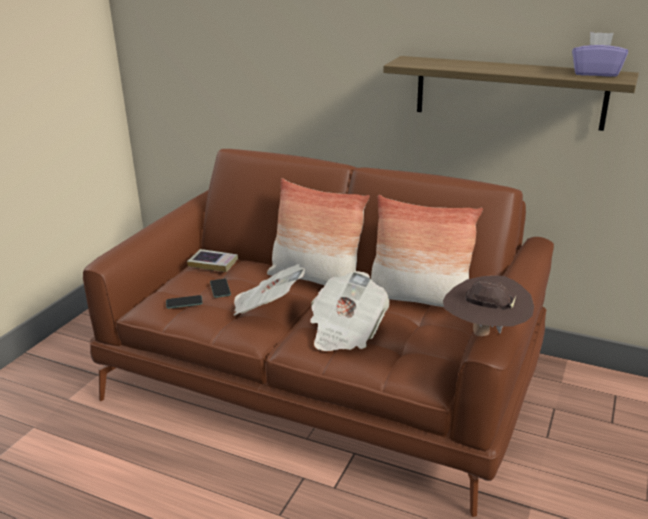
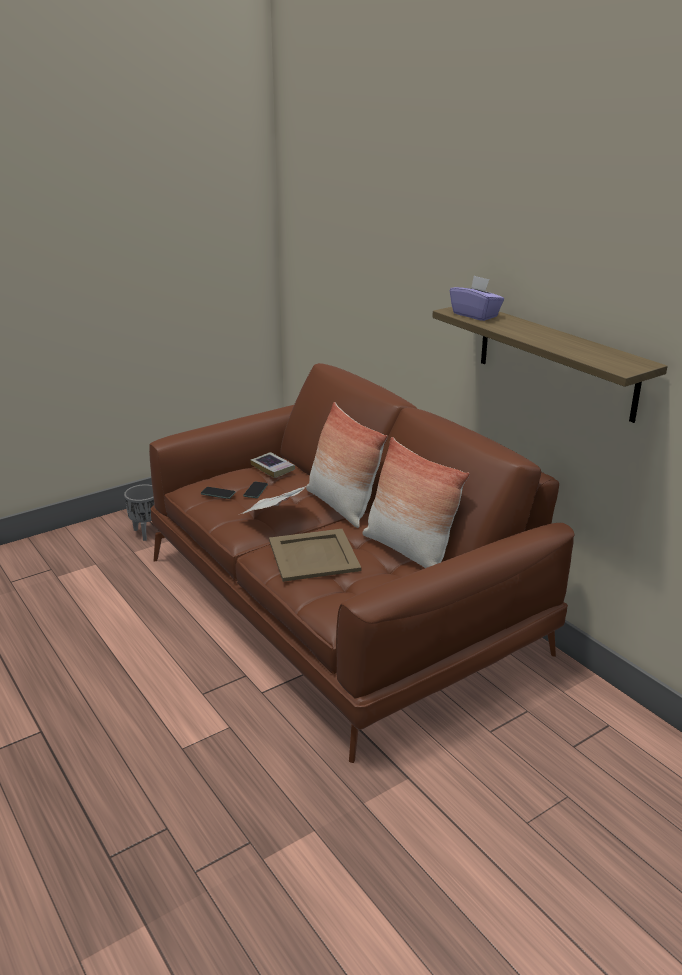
camera: 30 degrees right, 0 degrees up
(65, 375) = (147, 533): none -> grey planter
(346, 331) = (313, 556): newspaper -> beige tray
(484, 333) = (379, 587): brown hat -> none
(595, 73) = (615, 357): purple tissue box -> purple tissue box (475, 315)

